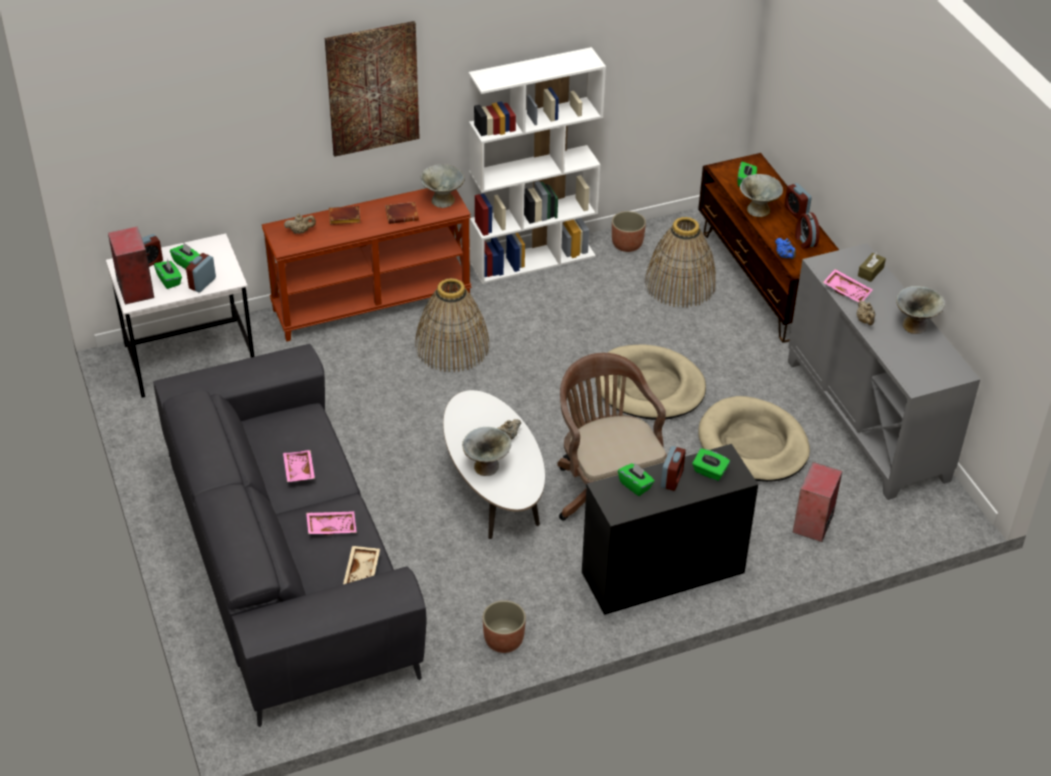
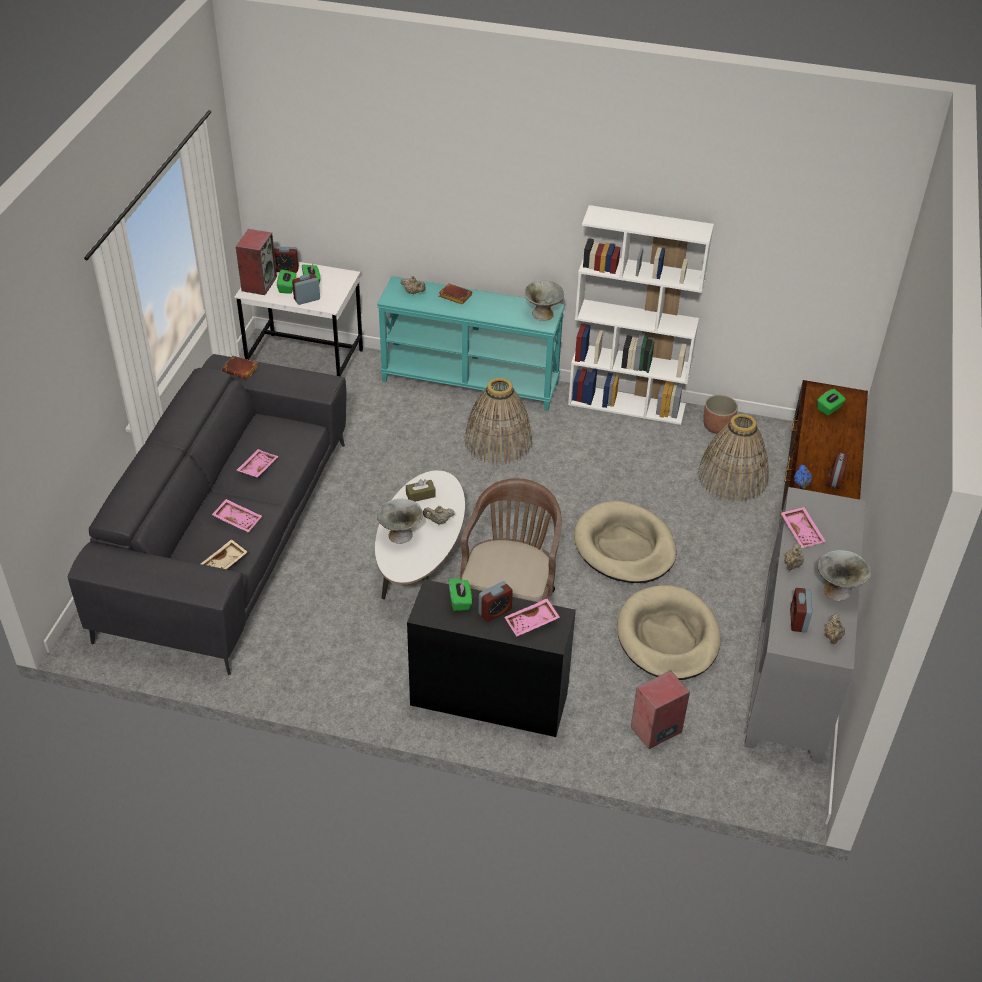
camera: 35 degrees right, 0 degrees up
(372, 88) = (499, 189): picture -> none
(372, 302) = (471, 381): brown console table -> turquoise console table
(402, 215) = (500, 312): brown book -> brown book (241, 370)
(503, 640) = (315, 681): planter -> none
(709, 472) = (532, 622): green tissue box -> pink tray
(758, 210) = (816, 436): grey bowl -> none
(796, 211) = (850, 452): alarm clock -> alarm clock (798, 620)
(870, 272) = (842, 526): brown tissue box -> brown tissue box (420, 495)
(944, 362) = (832, 637): none -> beige teapot

